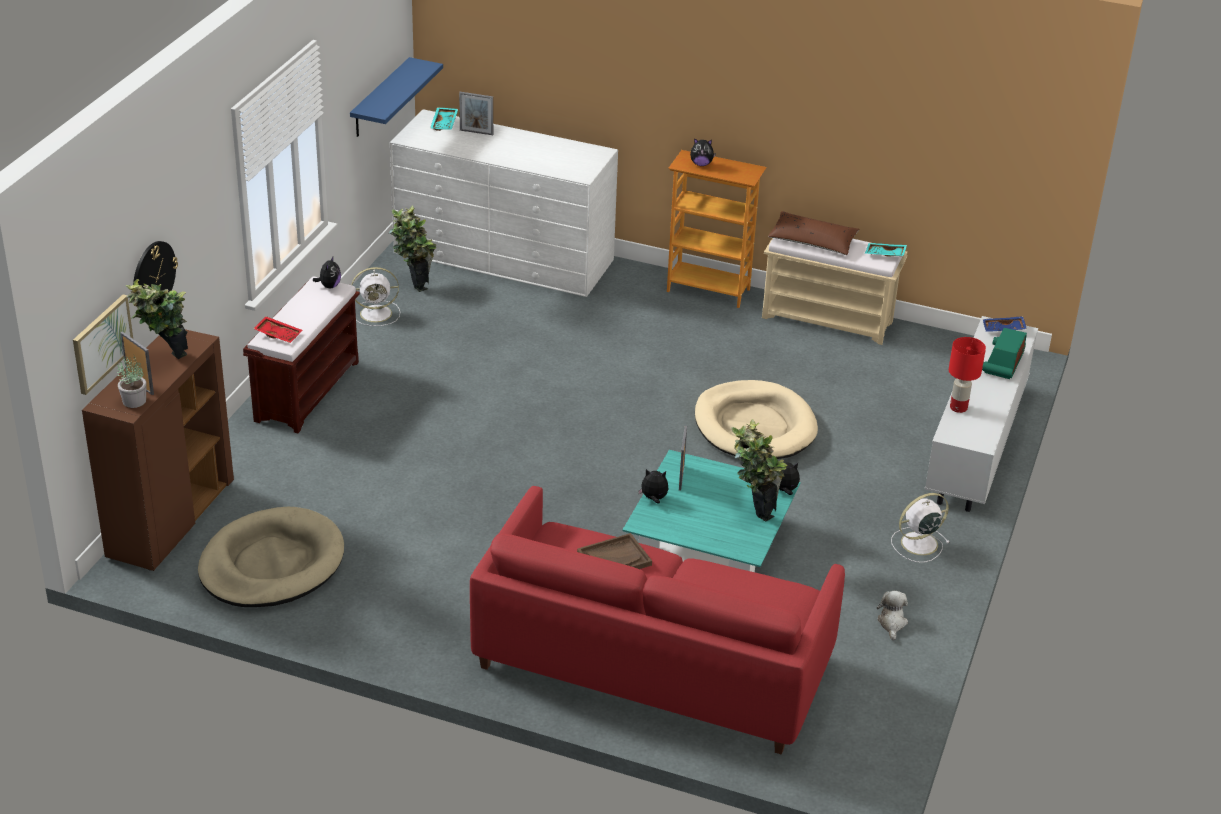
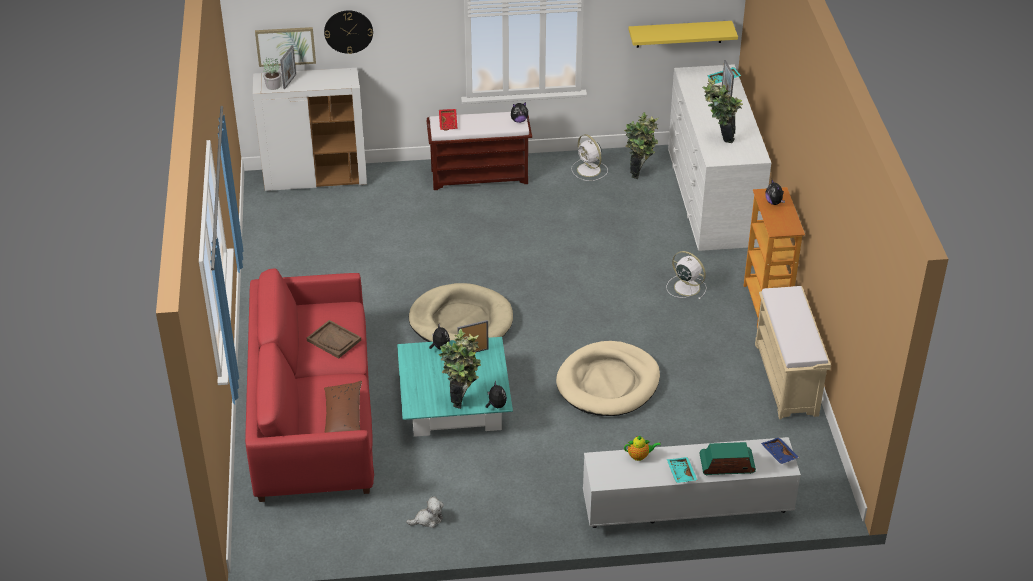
camera: 65 degrees right, 5 degrees up
(166, 362) = (319, 80): potted plant -> potted plant (718, 139)
(171, 519) = (316, 178): brown cabinet -> white cabinet
(271, 564) = (302, 230): beige dog bed -> beige dog bed (461, 321)
(380, 98) = (679, 34): blue shelf -> yellow shelf
(812, 241) = (788, 309): brown pillow -> brown pillow (343, 417)
(885, 254) = (807, 352): turquoise tray -> turquoise tray (680, 473)
(917, 544) = (530, 509): white fan -> white fan (686, 287)
(958, 408) = (639, 456): red table lamp -> teapot

